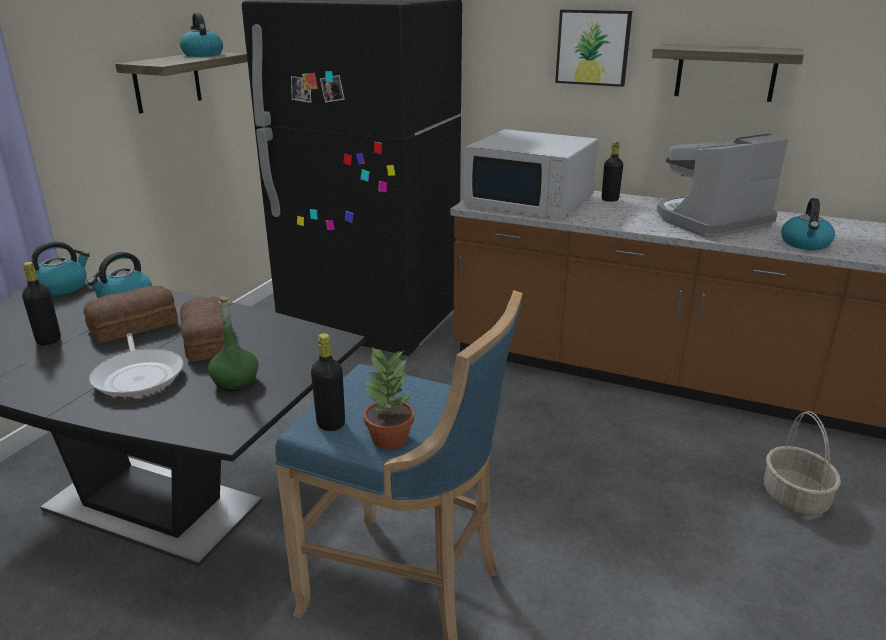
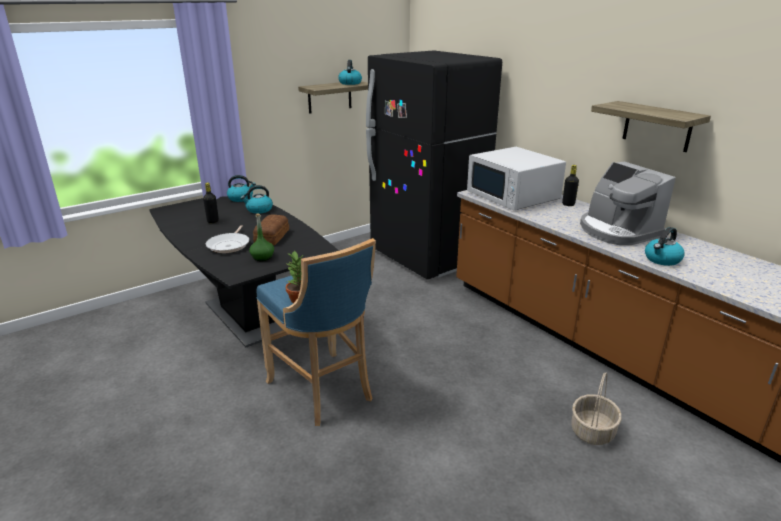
camera: 30 degrees right, 0 degrees up
(135, 326) = (250, 223): bread -> none
(331, 424) = (283, 286): black bottle -> none
(593, 47) = (575, 98): picture -> none
(710, 221) = (617, 231): coffee machine -> coffee machine turned 120 degrees counterclockwise

